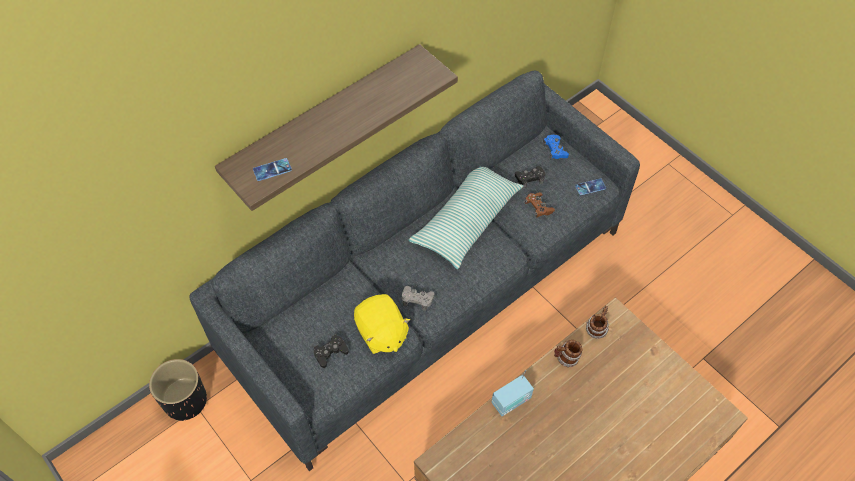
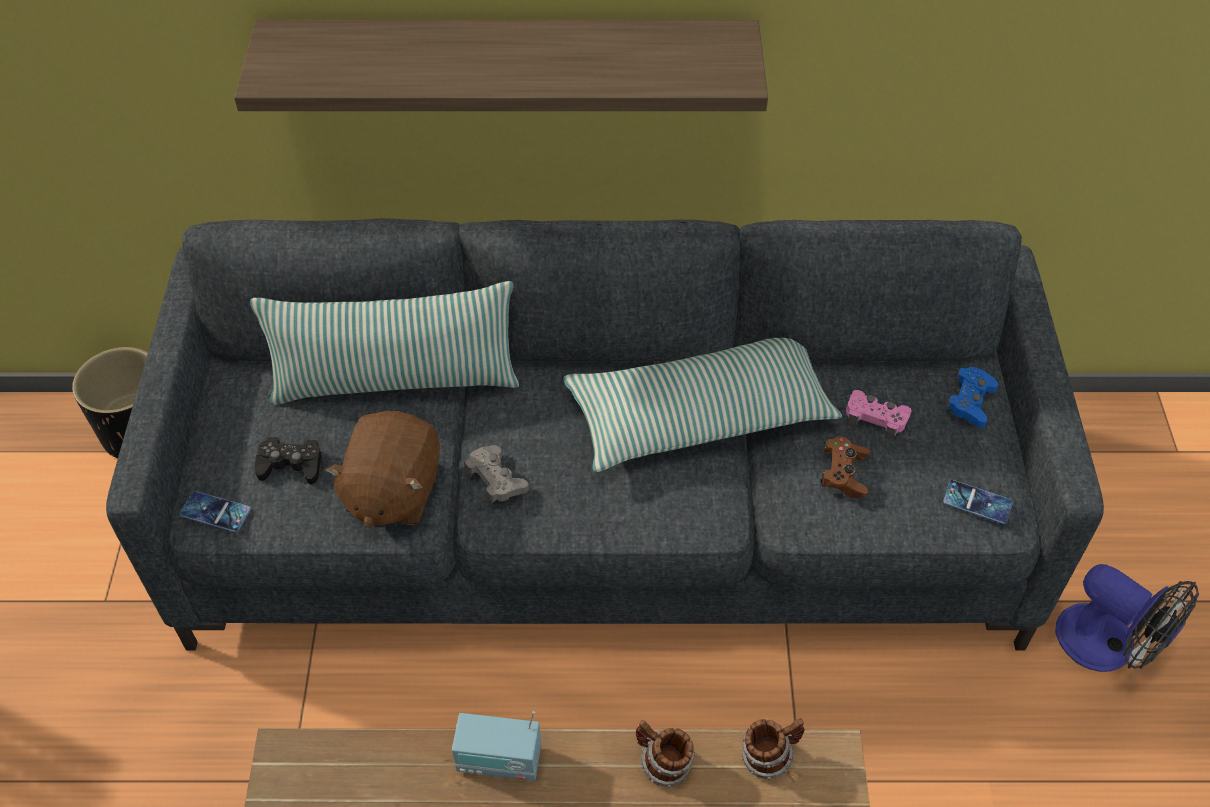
camera: 40 degrees right, 5 degrees down
(272, 170) = (322, 68): phone -> phone (215, 512)
(335, 289) = (396, 381): none -> pillow
(381, 333) = (392, 491): yellow plush toy -> brown plush toy
(529, 178) = (875, 418): black game controller -> pink game controller
(639, 212) = (1107, 647): none -> fan

